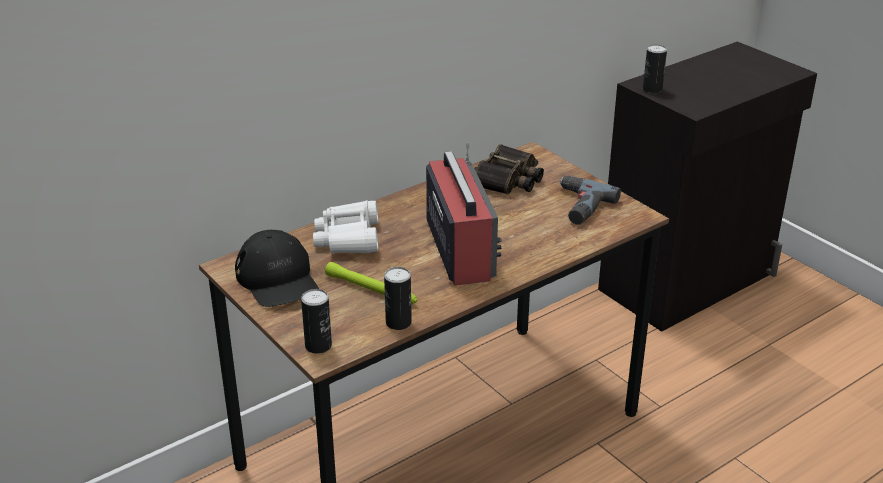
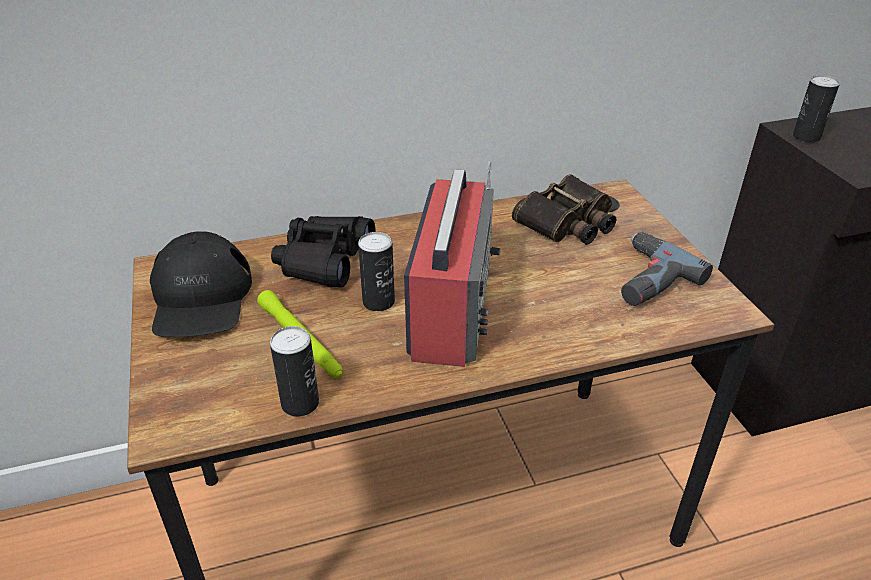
camera: 20 degrees right, 5 degrees up
(318, 346) = (173, 413): can -> can (378, 302)
(348, 238) = (324, 260): white binoculars -> black binoculars

